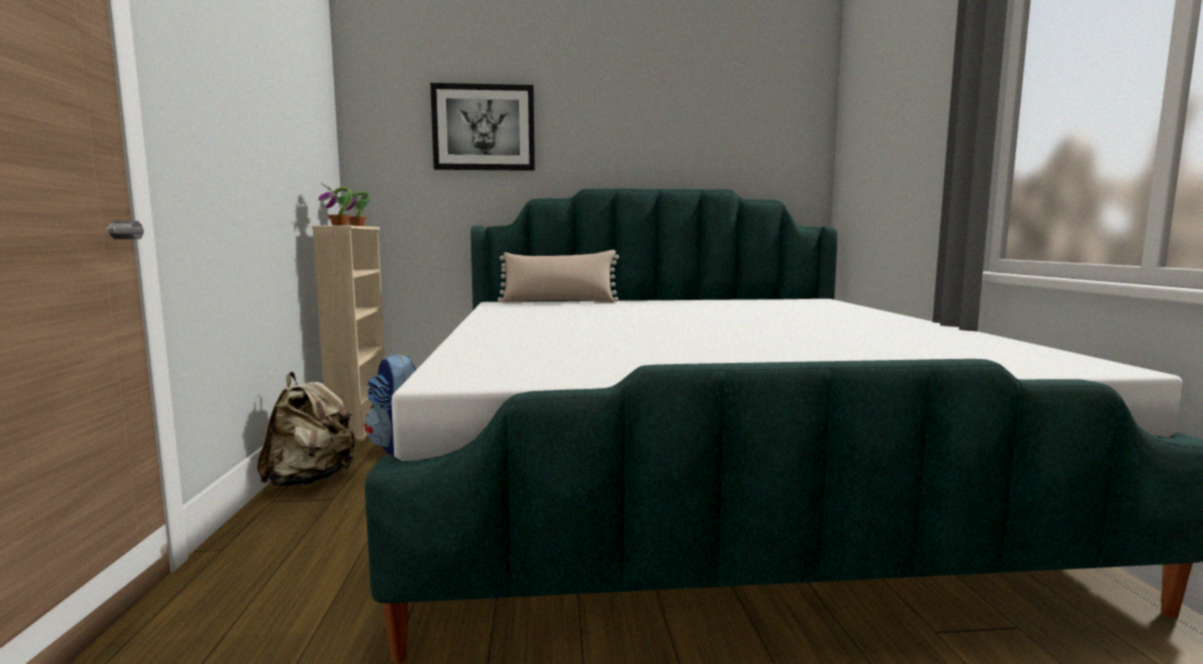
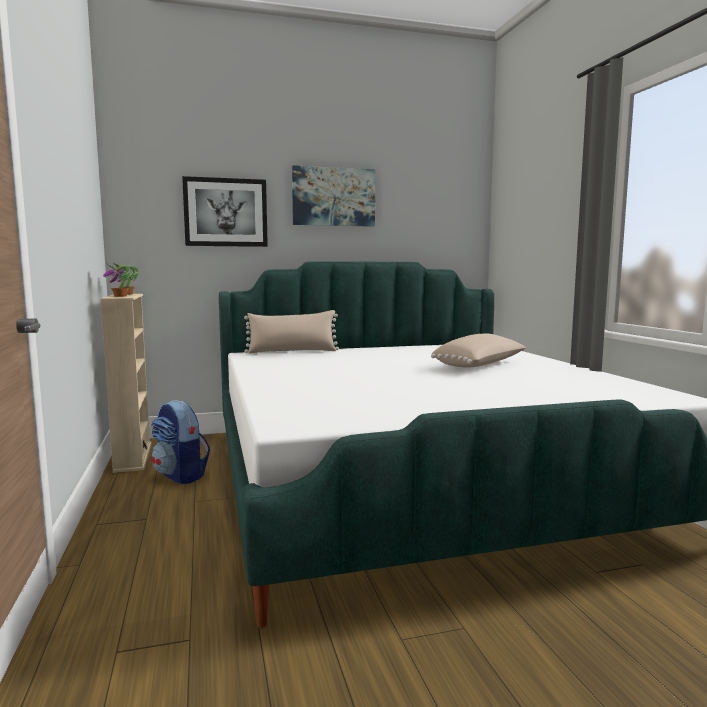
camera: 10 degrees left, 0 degrees up
(310, 480) = (118, 505): beige backpack -> none
(621, 106) = (333, 197): none -> picture
(797, 321) = (480, 366): none -> beige pillow

